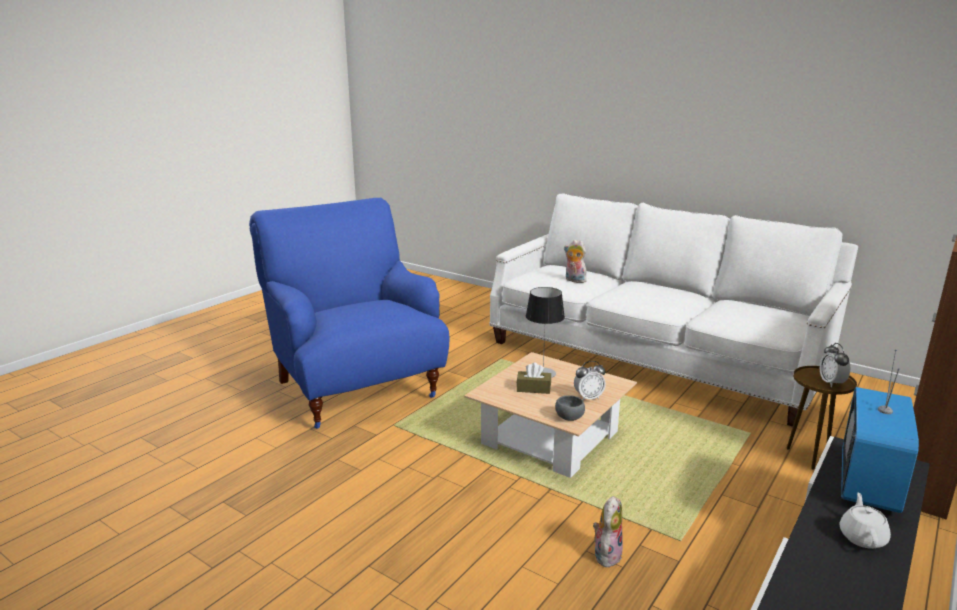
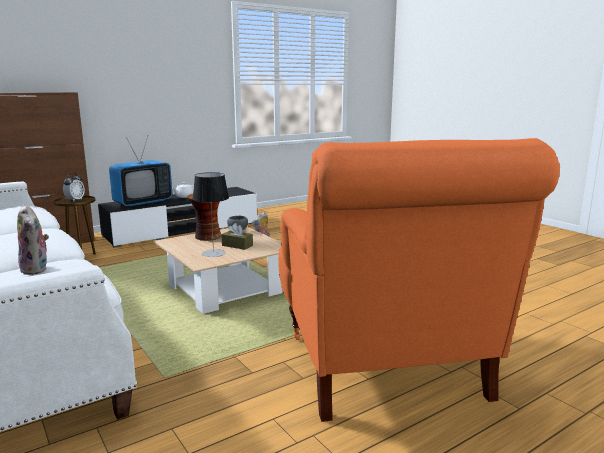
camera: 160 degrees left, 5 degrees down
(355, 388) = (384, 367): blue armchair -> orange armchair
(588, 398) = (207, 237): alarm clock -> vase

